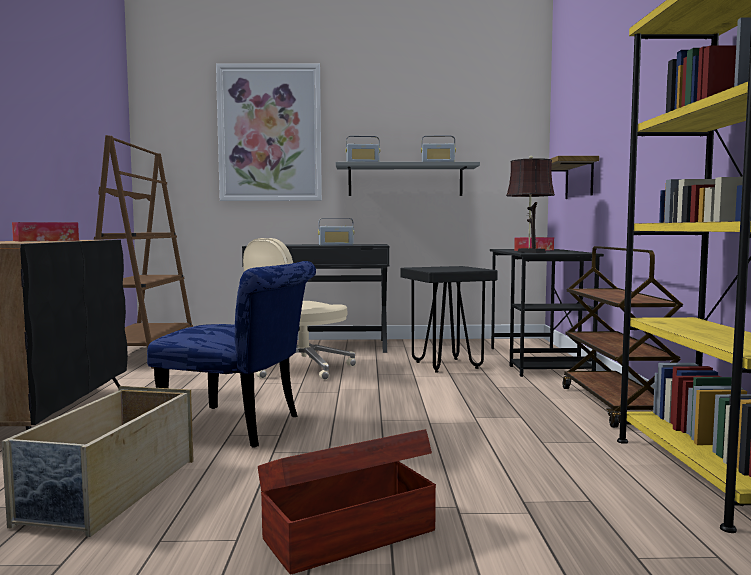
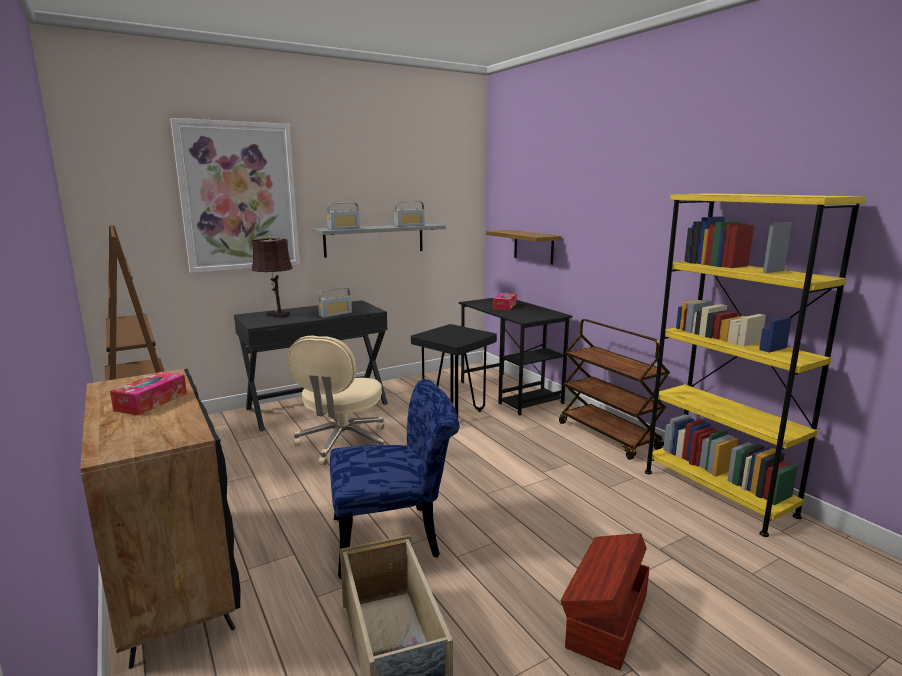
camera: 30 degrees left, 10 degrees up
(529, 252) = (516, 315): brown table lamp -> brown table lamp (276, 315)

